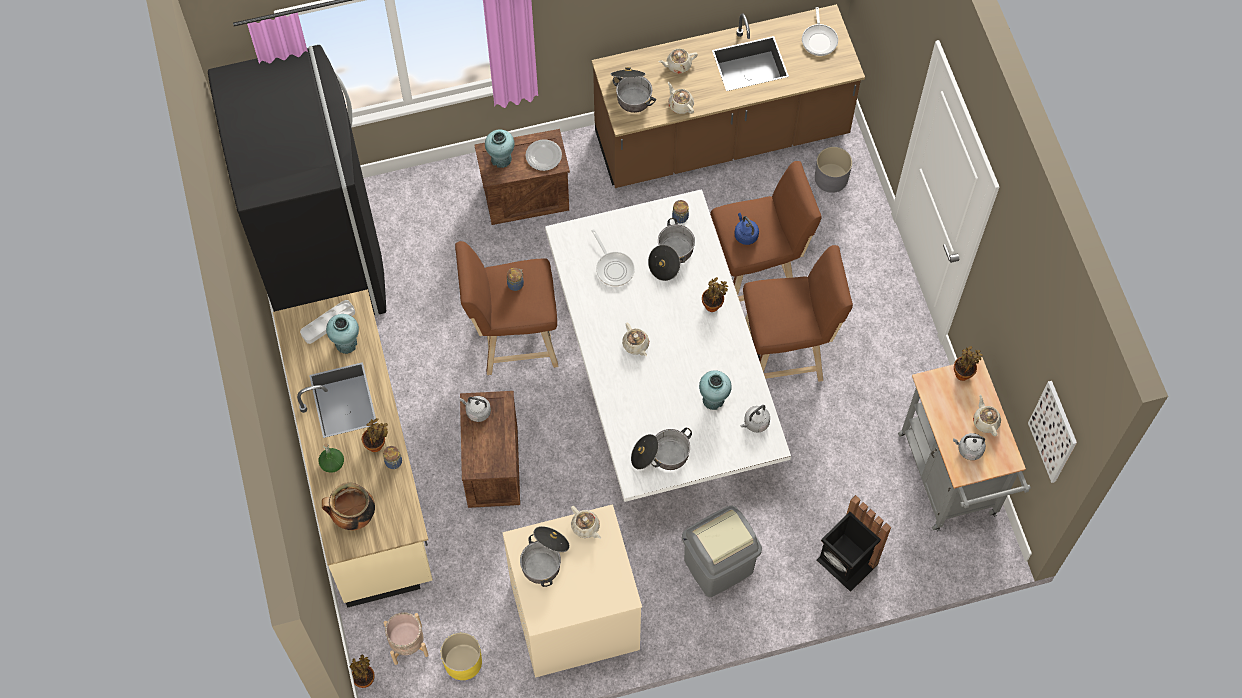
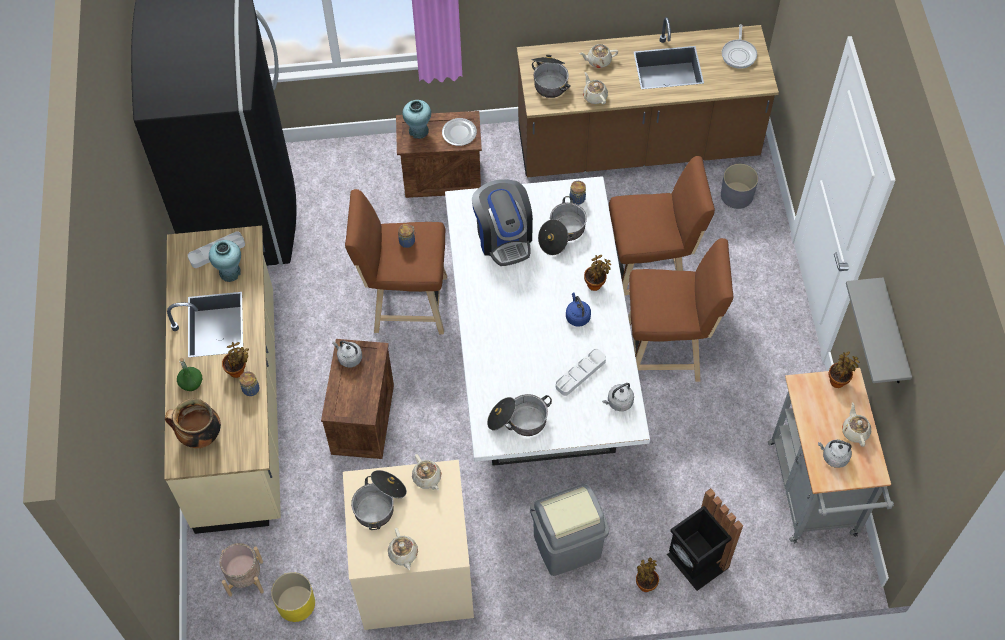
camera: 10 degrees right, 5 degrees down
(364, 679) = (196, 606): potted plant -> potted plant (645, 583)
(613, 267) = (504, 237): frying pan -> coffee machine
(636, 345) = (512, 312): beige teapot -> beige teapot (403, 554)
(713, 399) = (580, 373): turquoise vase -> grey tray
(745, 235) = (639, 224): blue kettle -> blue kettle (577, 316)
(1012, 331) = (893, 336): none -> grey shelf
(1053, 432) = (924, 442): picture -> none

